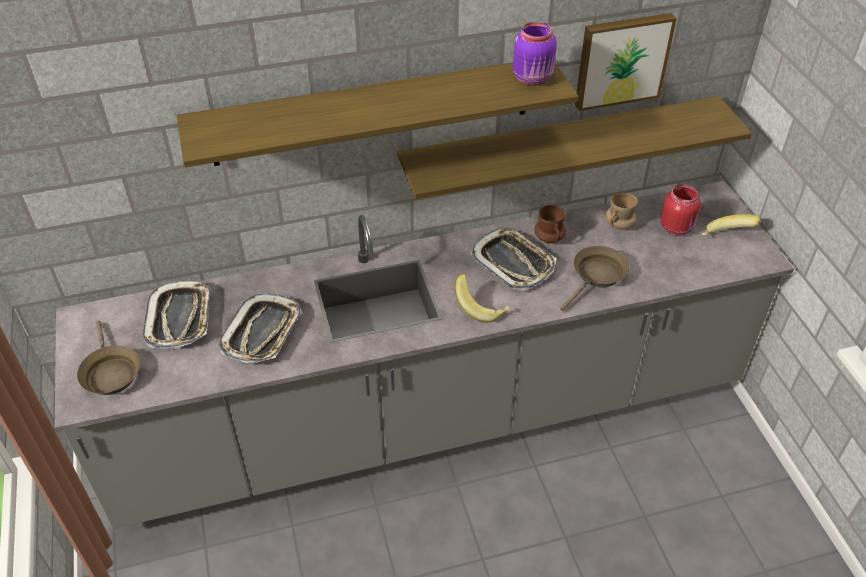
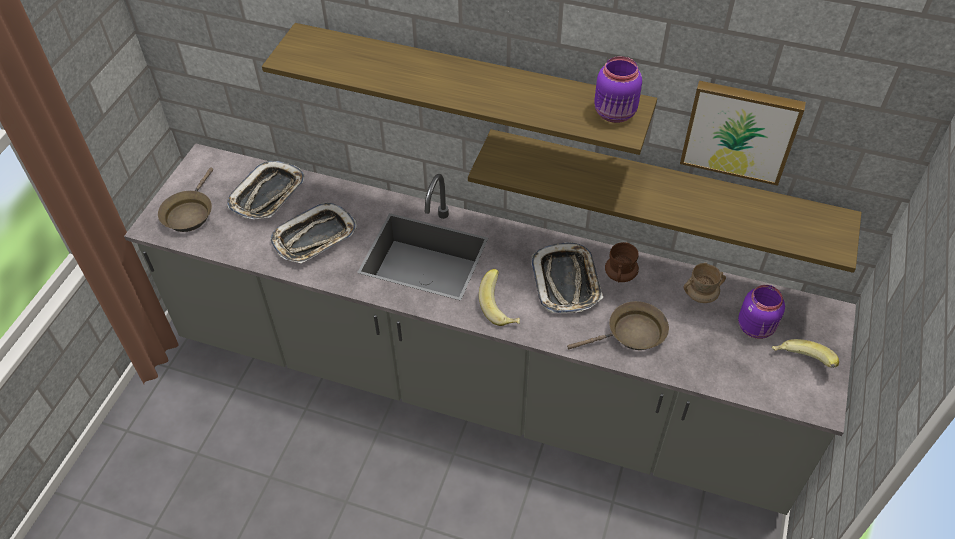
camera: 35 degrees right, 5 degrees up
(676, 227) = (756, 327): red jar -> purple jar

